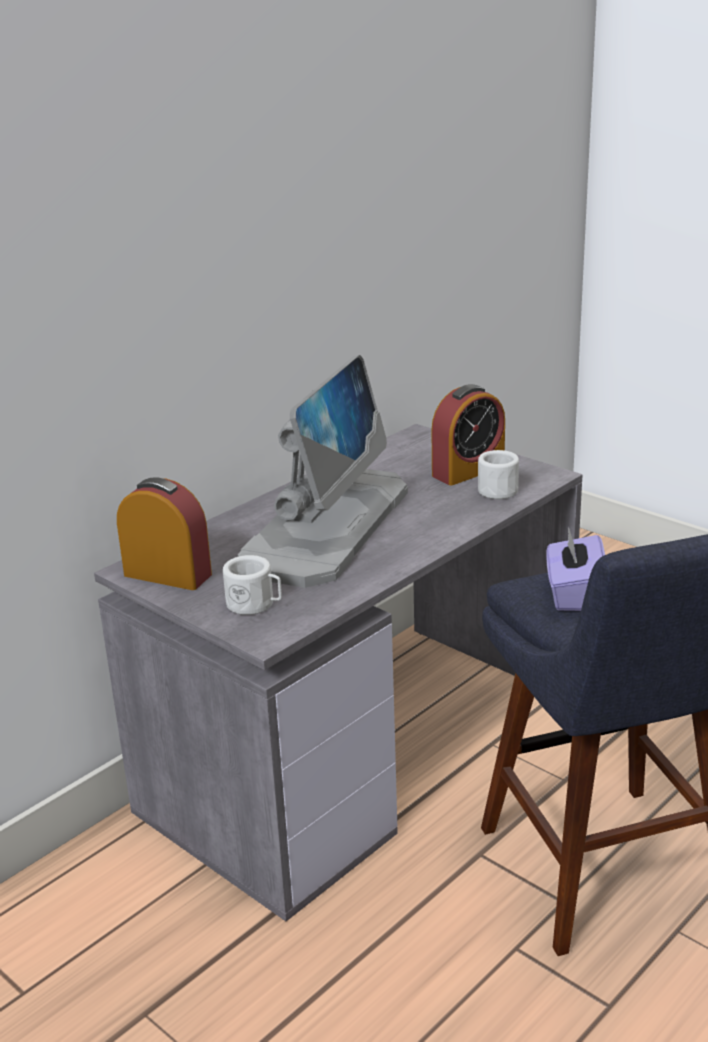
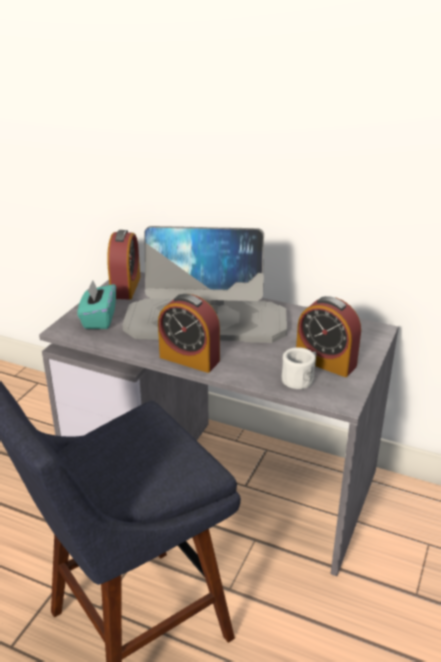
camera: 70 degrees right, 5 degrees up
(255, 604) = (99, 319): white mug -> turquoise tissue box
(413, 547) = (189, 359): none -> alarm clock
(574, 594) = (133, 433): purple tissue box -> none

